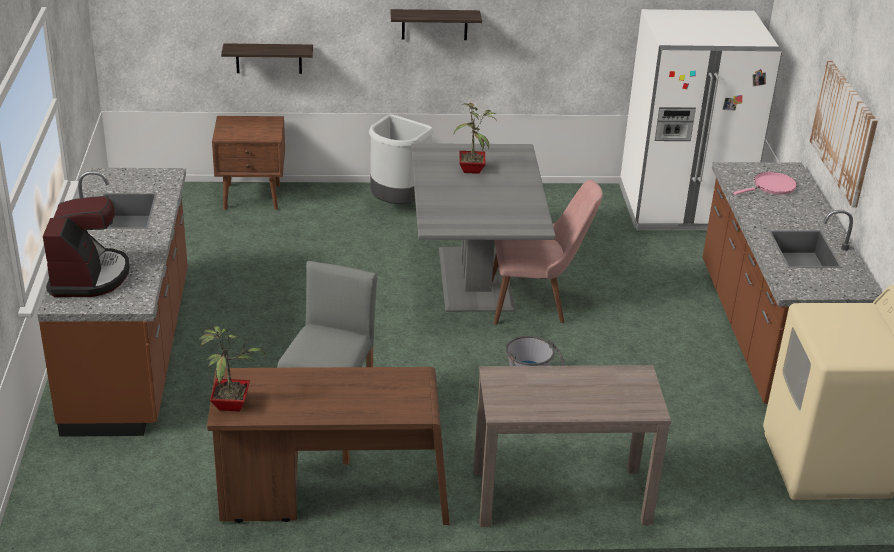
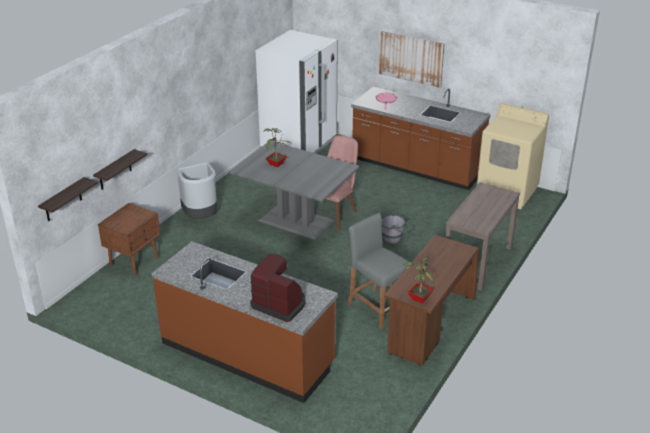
camera: 55 degrees left, 0 degrees up
(434, 24) = (182, 105): shelf -> shelf (63, 200)

